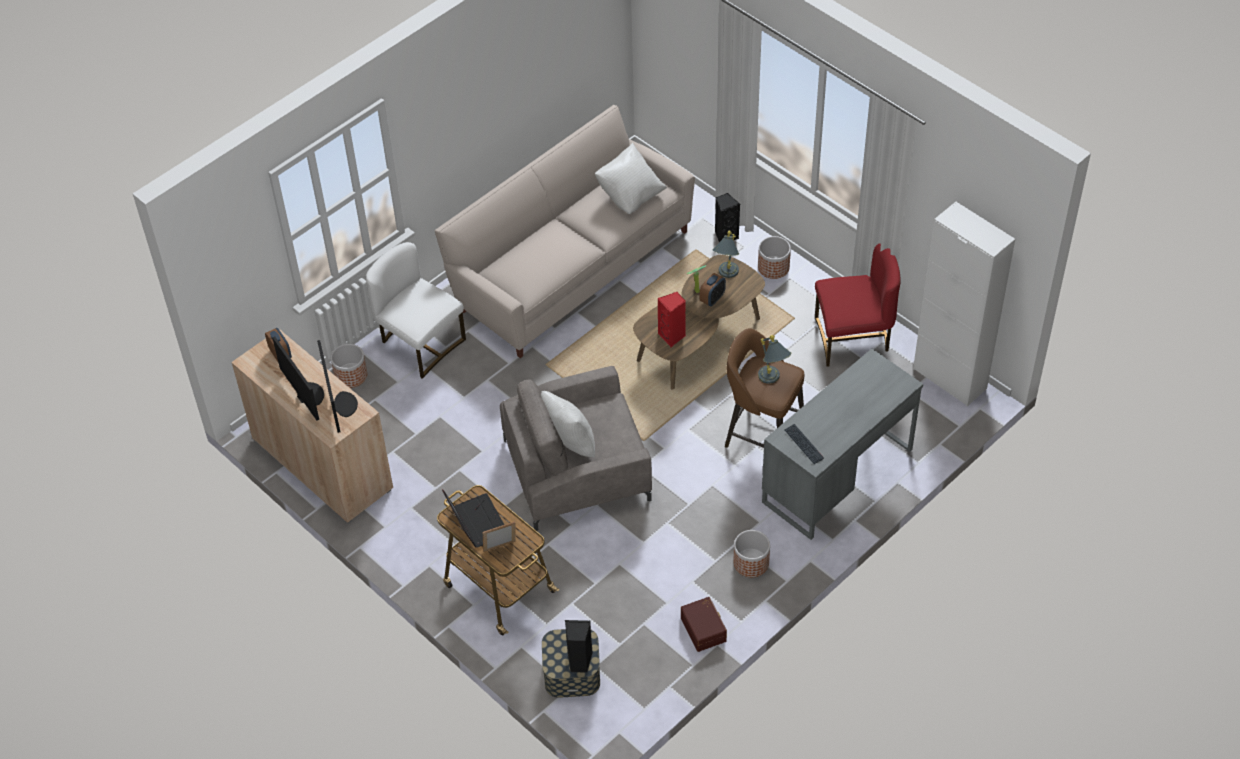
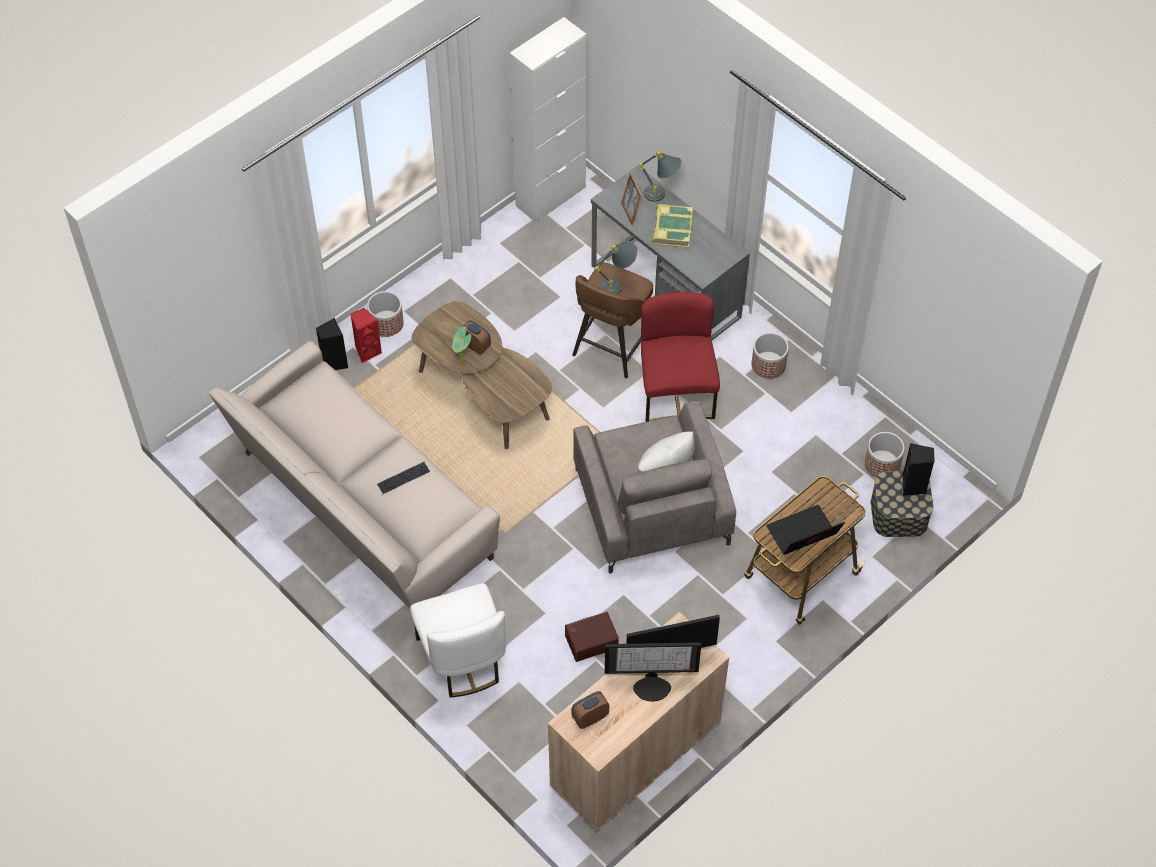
camera: 90 degrees left, 5 degrees up
(307, 395) = (652, 684): monitor -> monitor turned 150 degrees counterclockwise
(350, 375) = (505, 731): planter -> planter (882, 465)
(420, 343) = (462, 659): white chair -> white chair turned 60 degrees counterclockwise
(500, 549) = (835, 513): picture frame -> picture frame (630, 213)
(630, 194) = (325, 403): white pillow -> none
(672, 336) = (518, 387): red speaker -> red speaker (367, 351)
(704, 629) = (844, 405): brown storage box -> brown storage box (591, 640)
(726, 276) = (443, 333): grey table lamp -> grey table lamp (662, 196)
(803, 444) = (710, 259): keyboard -> keyboard (403, 478)
(839, 413) = (672, 229): none -> book
(852, 338) = (492, 266): red chair -> red chair (676, 393)

